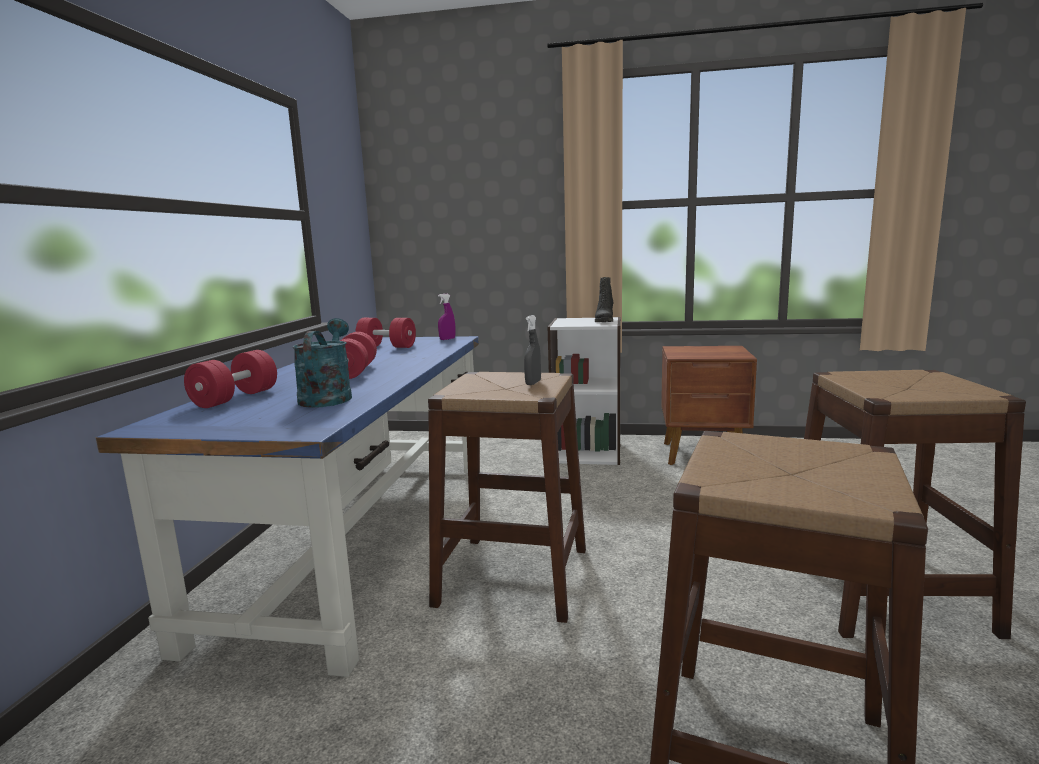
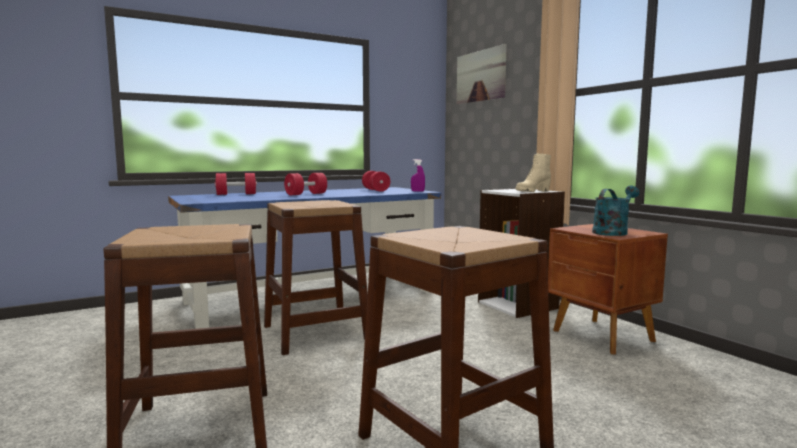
camera: 50 degrees right, 5 degrees down
(328, 397) = (252, 197): turquoise watering can -> turquoise watering can (612, 232)
(442, 174) = (480, 76): none -> picture
(533, 383) = (323, 205): grey spray bottle -> none
(604, 321) = (532, 191): black boot -> beige boot

